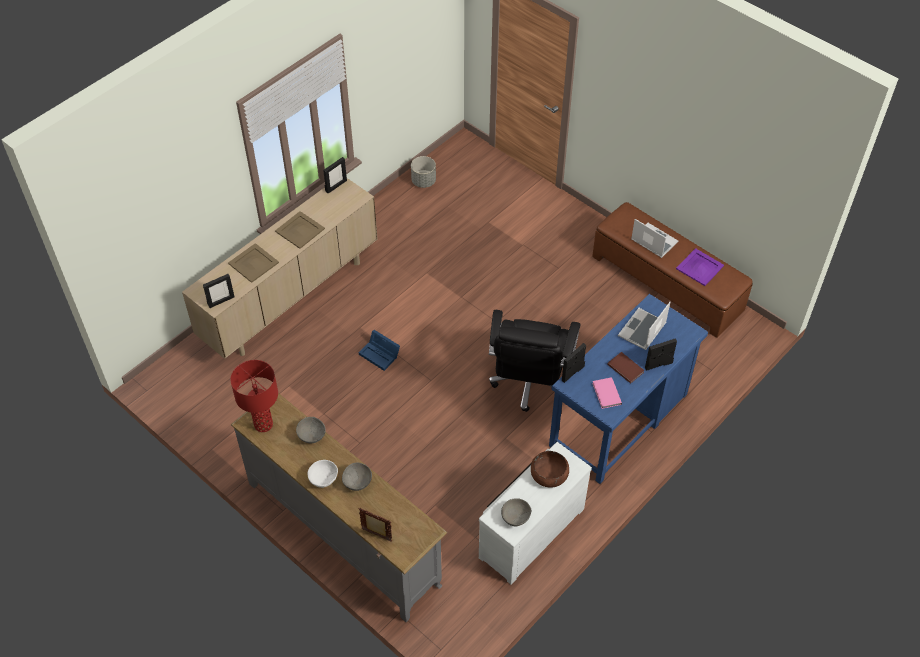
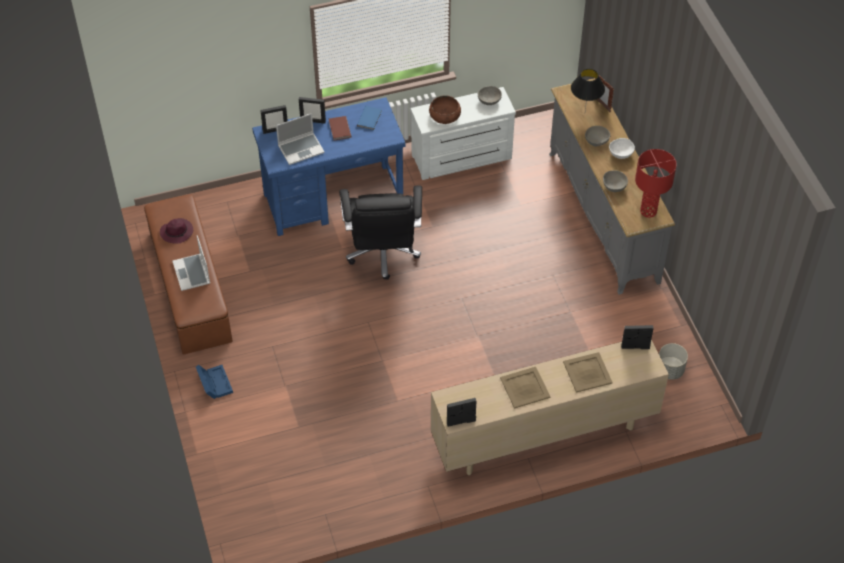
camera: 150 degrees left, 0 degrees up
(380, 354) = (491, 340): blue storage box -> blue storage box (214, 383)
(390, 513) = (584, 113): none -> black table lamp
(424, 181) = (327, 509): grey planter -> grey planter (669, 370)
(528, 386) = (383, 256): black office chair -> black office chair turned 135 degrees clockwise
(573, 373) = (382, 142): picture frame -> picture frame (275, 129)
(606, 394) = (370, 118): pink book -> blue book
(700, 267) = (177, 232): purple tray -> purple hat

